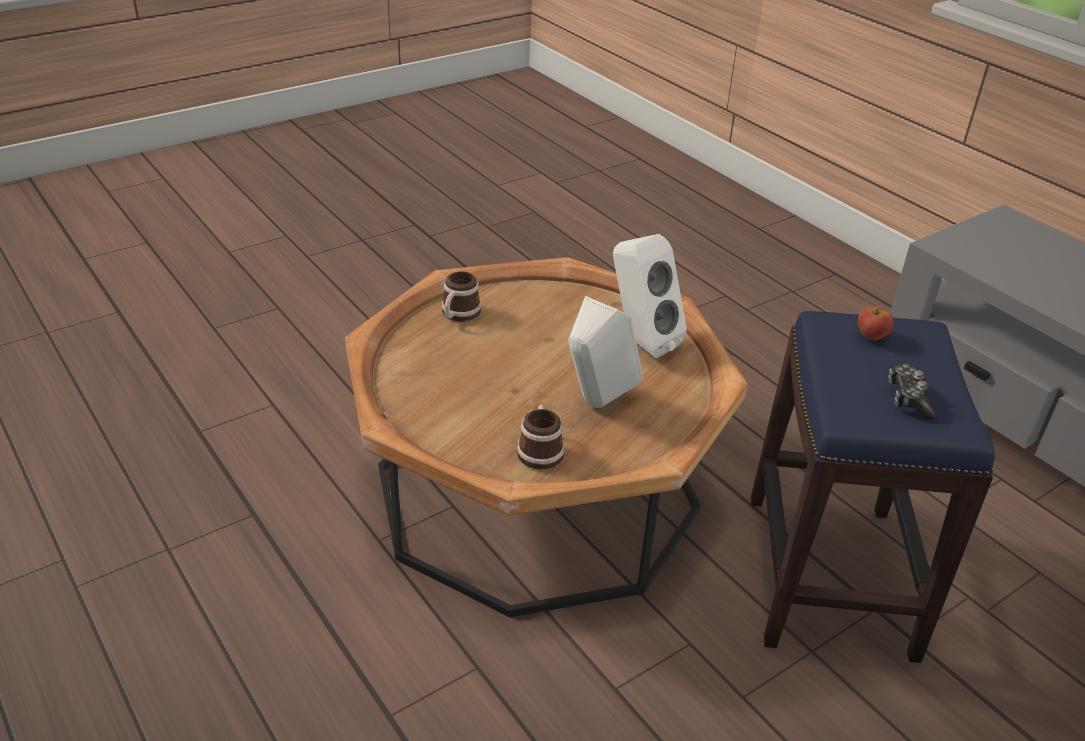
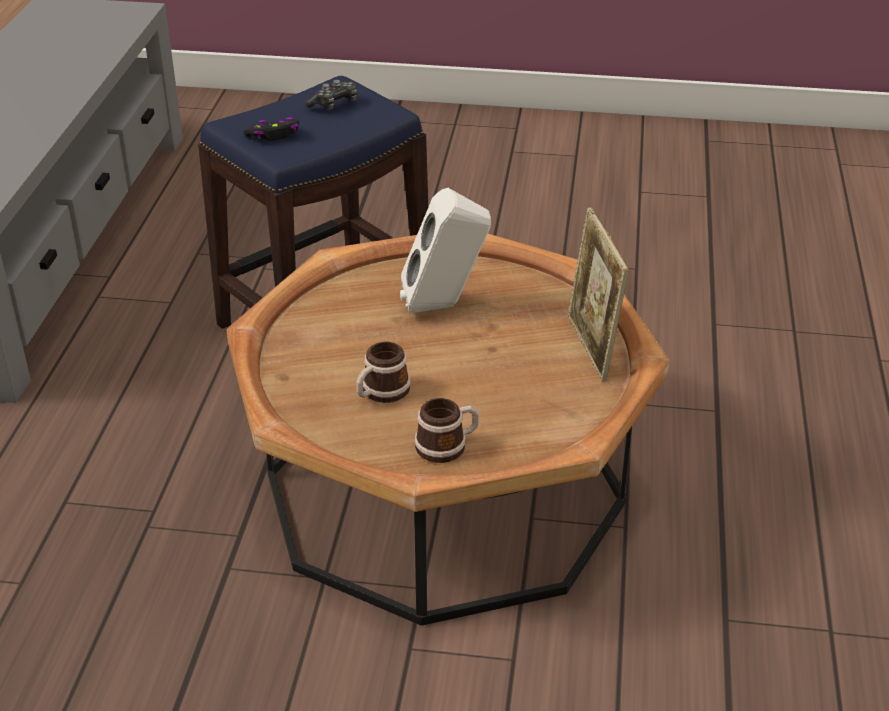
camera: 135 degrees left, 0 degrees up
(441, 430) = (591, 348): none -> picture frame
(540, 450) = (533, 299): mug -> mug (381, 393)
(640, 342) = (327, 333): white speaker -> none
(871, 336) = (274, 135): apple -> black game controller

